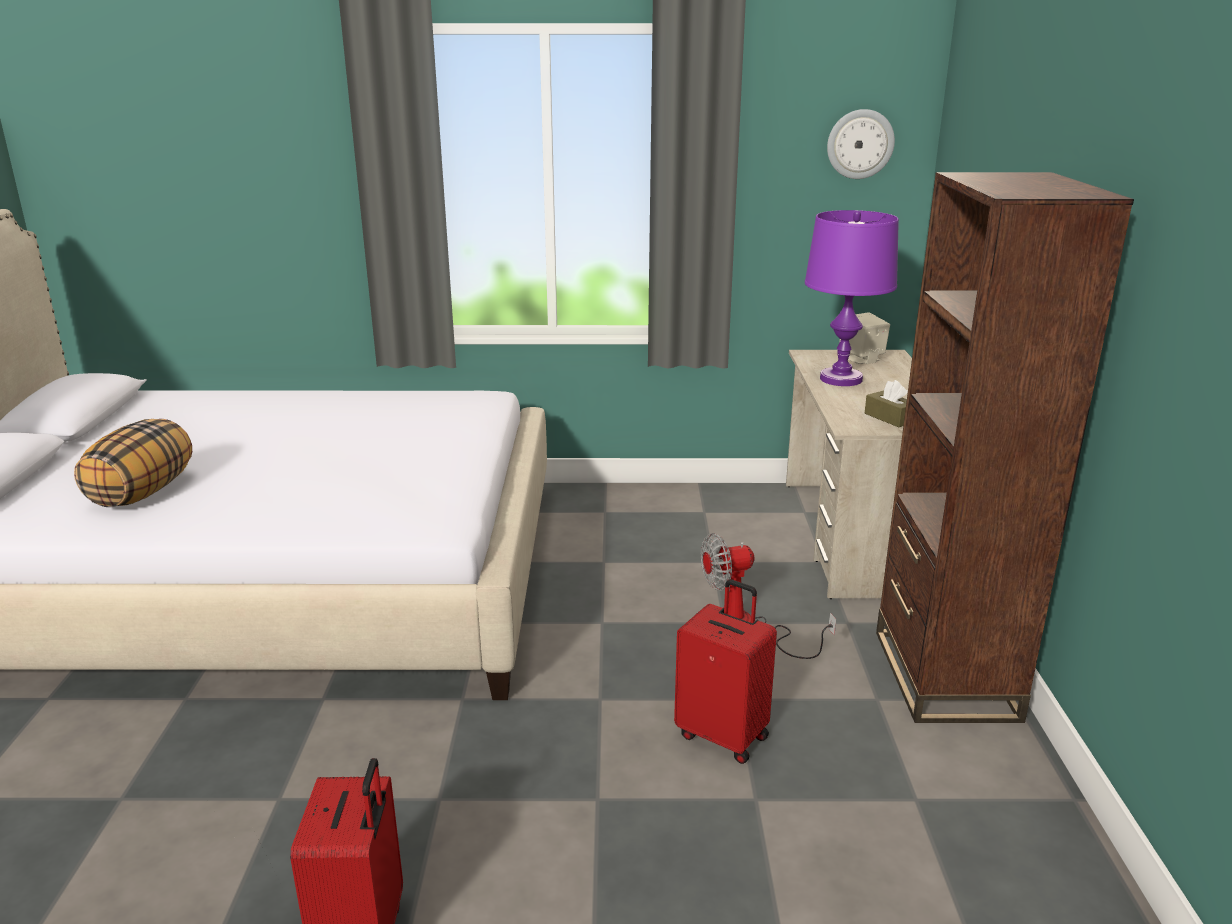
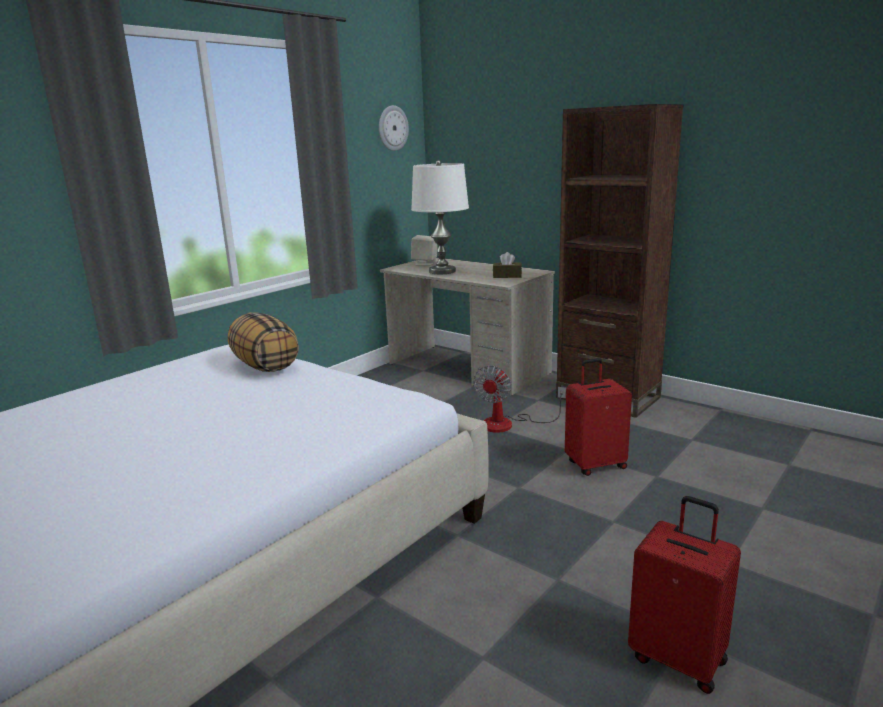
camera: 50 degrees left, 5 degrees down
(142, 492) = (104, 504): pillow -> pillow (265, 366)
(841, 379) = (442, 271): purple table lamp -> white table lamp

